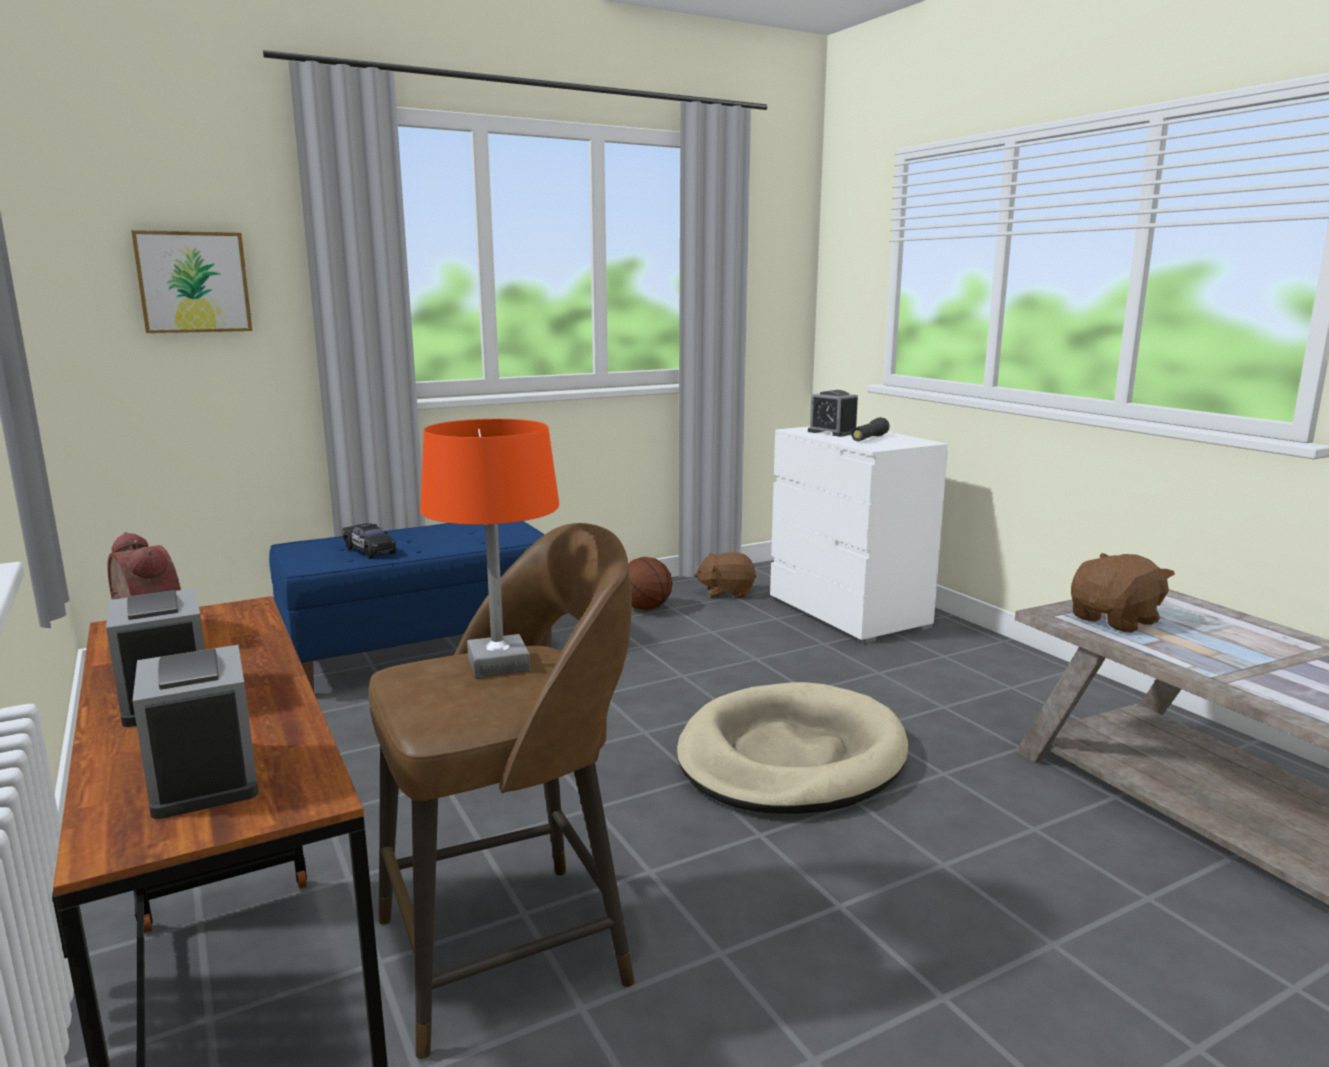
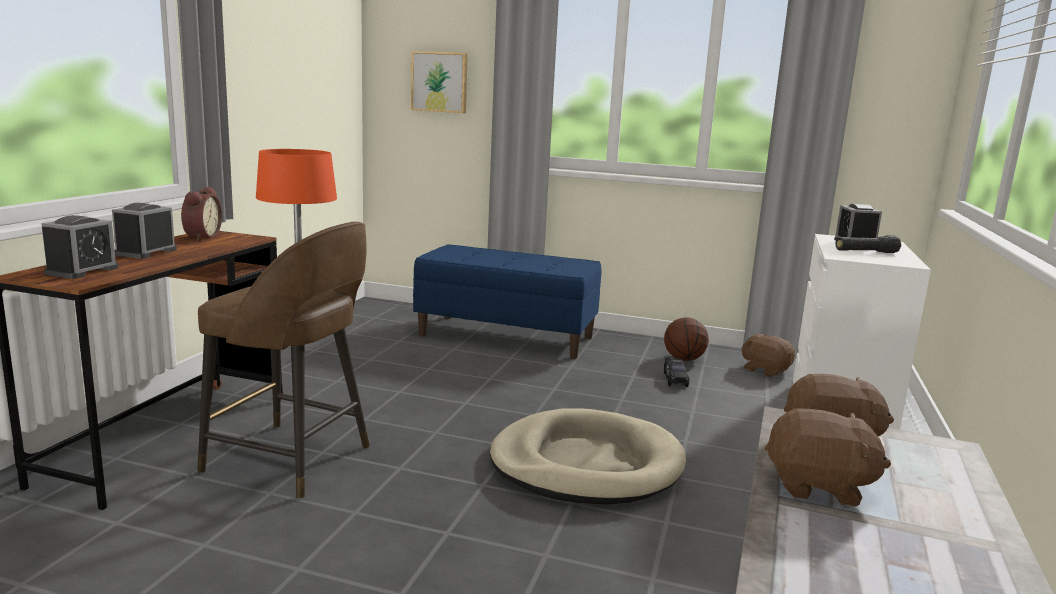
camera: 45 degrees right, 0 degrees up
(369, 550) = (478, 257): black toy car -> black toy car (675, 379)
(1202, 658) = (818, 487): none -> brown plush toy

